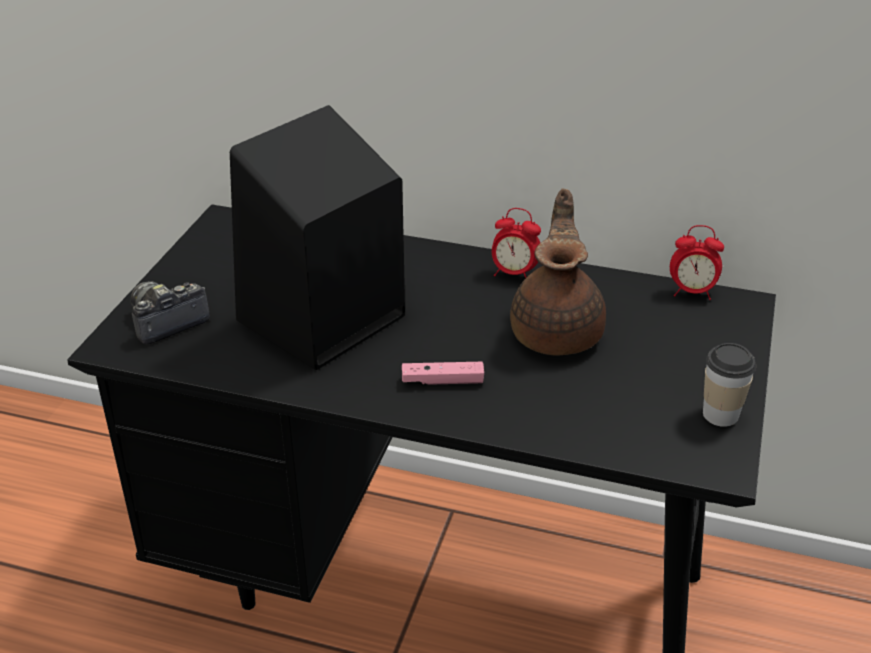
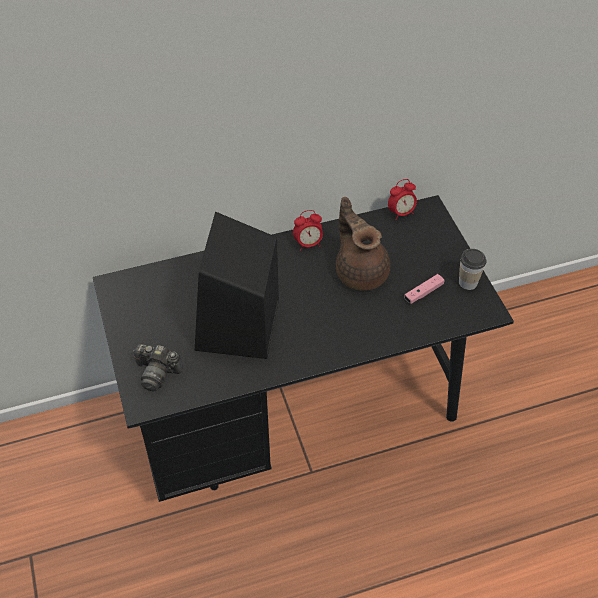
camera: 35 degrees left, 15 degrees up
(166, 323) = (157, 372): camera -> camera turned 90 degrees counterclockwise
(442, 381) = (333, 331): pink game controller -> pink game controller (423, 292)

